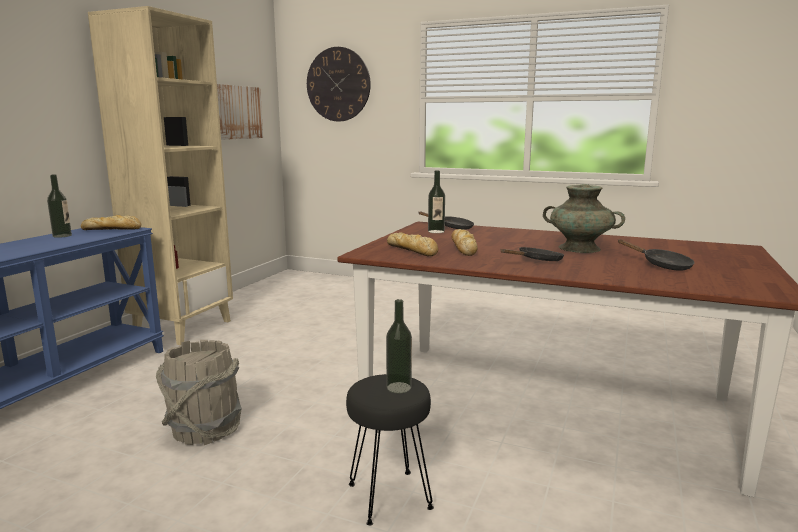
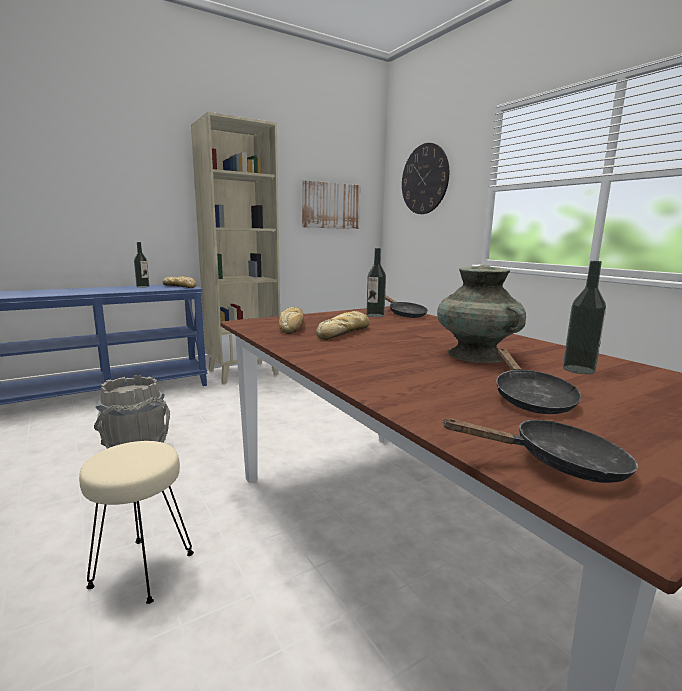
camera: 35 degrees right, 0 degrees up
(388, 496) = (142, 569): black stool -> beige stool
(399, 387) = (137, 459): bottle -> bottle (578, 369)
(536, 261) = (372, 358): black frying pan -> black frying pan (557, 464)

